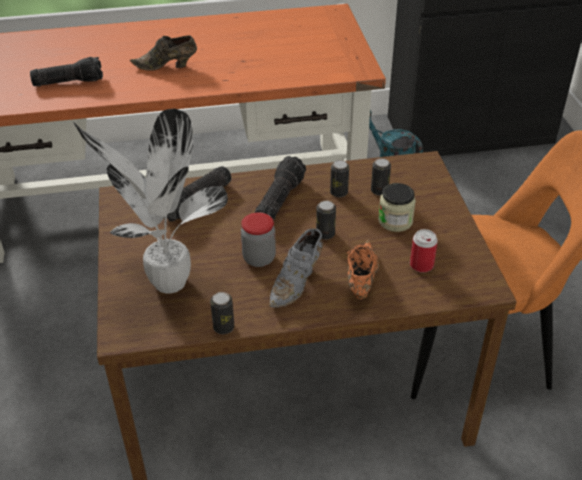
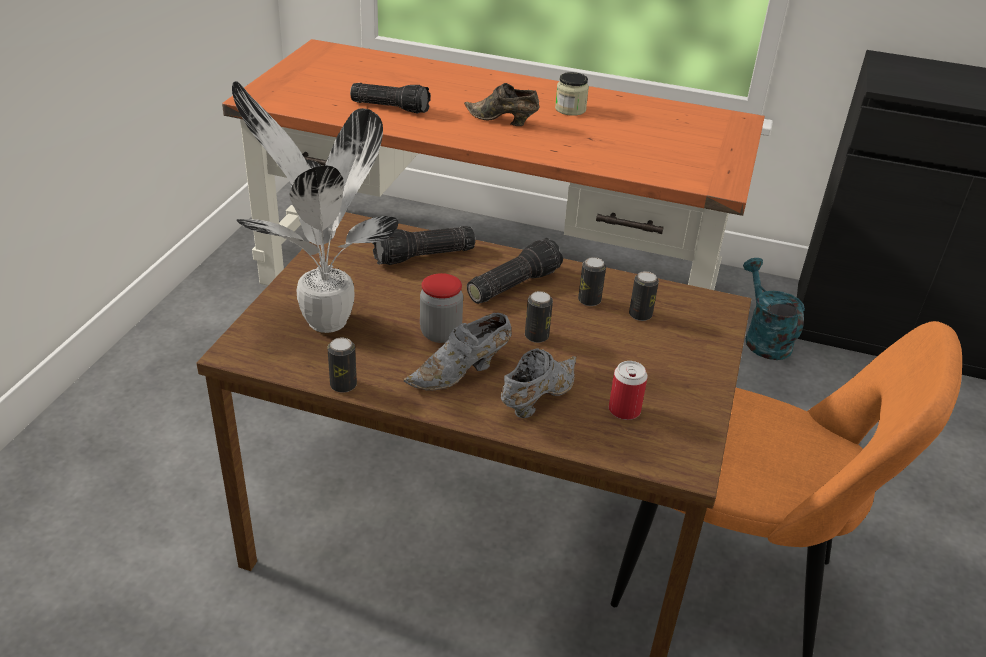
camera: 25 degrees right, 5 degrees down
(361, 281) = (536, 399): orange shoe -> grey shoe
(395, 221) = (632, 353): jar -> jar (570, 109)

